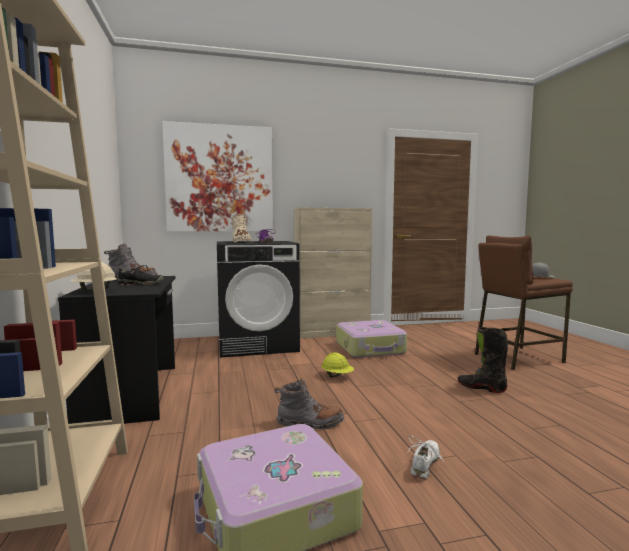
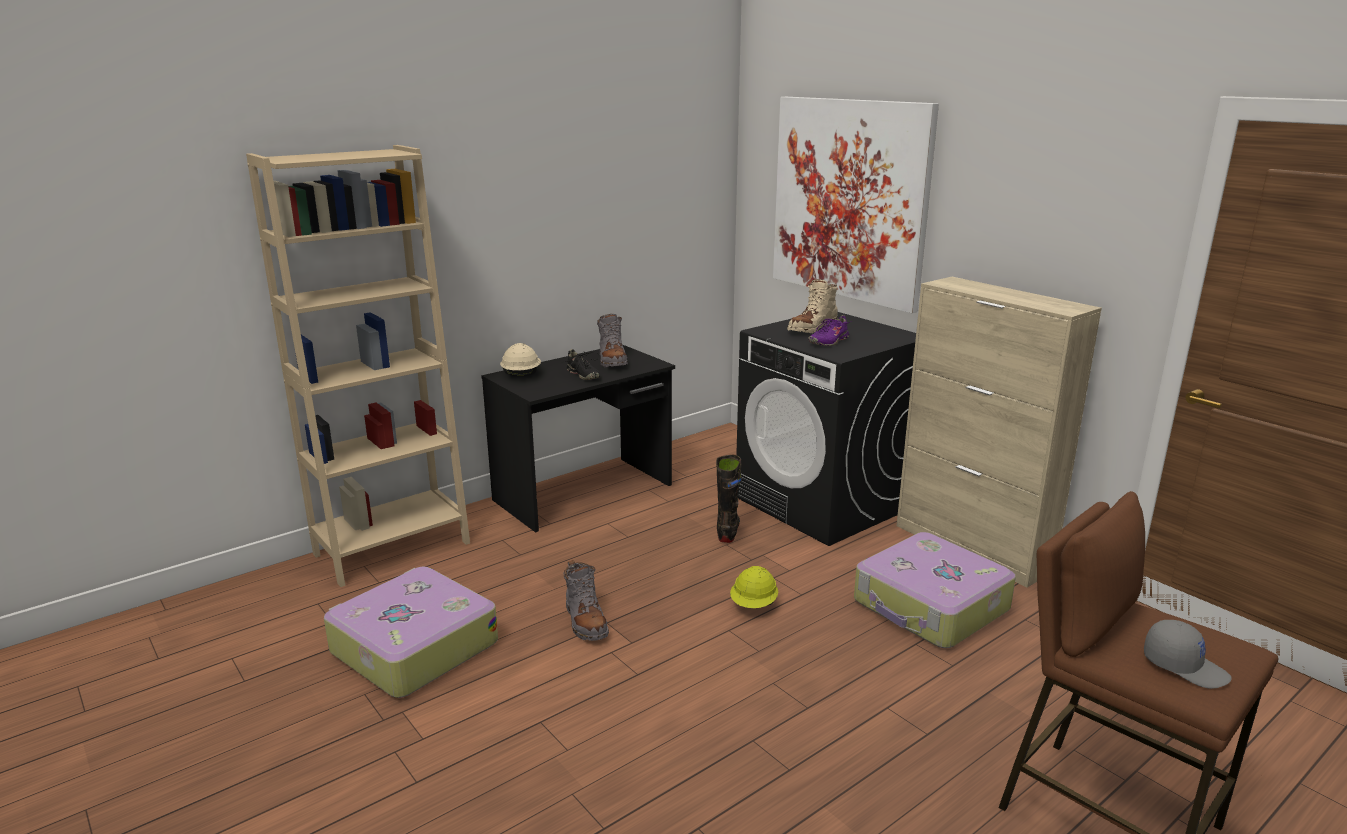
camera: 65 degrees right, 15 degrees up
(425, 464) = (531, 726): white shoe -> none
(481, 388) = (839, 763): black boot -> black boot (728, 530)

